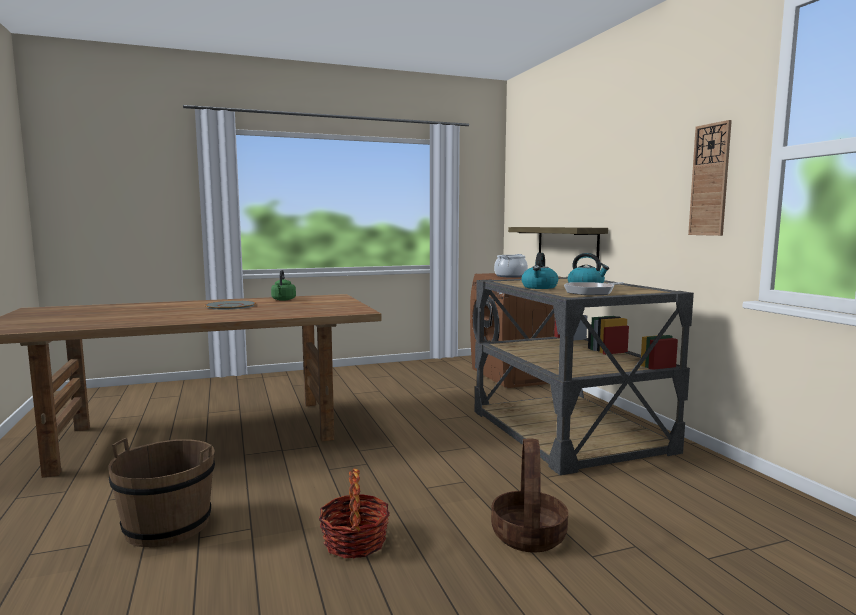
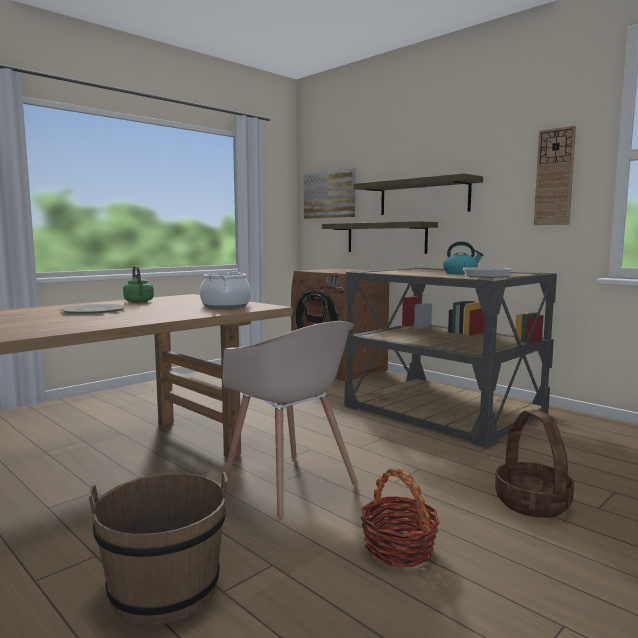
camera: 25 degrees left, 0 degrees up
(339, 472) = (290, 485): none -> beige chair
(510, 276) = (337, 271): cooking pot -> cooking pot (225, 305)
(527, 196) = (330, 194): none -> picture
(539, 287) = (429, 274): kettle -> none
(597, 200) = (423, 197): none -> shelf

